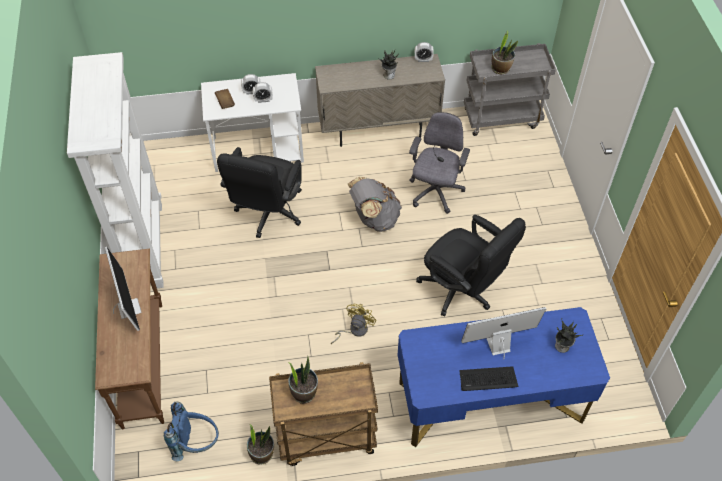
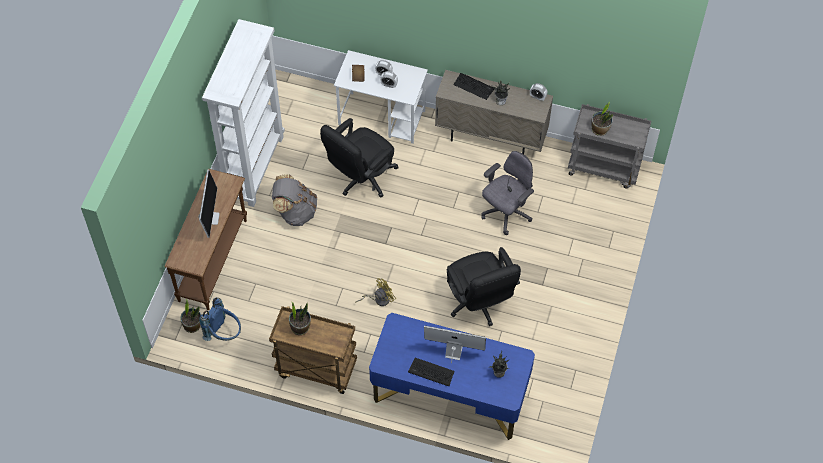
camera: 25 degrees right, 5 degrees up
(262, 454) = (265, 360): potted plant -> potted plant (192, 325)
(353, 71) = (473, 86): none -> keyboard
(374, 218) = (443, 215): grey backpack -> grey backpack (295, 212)

